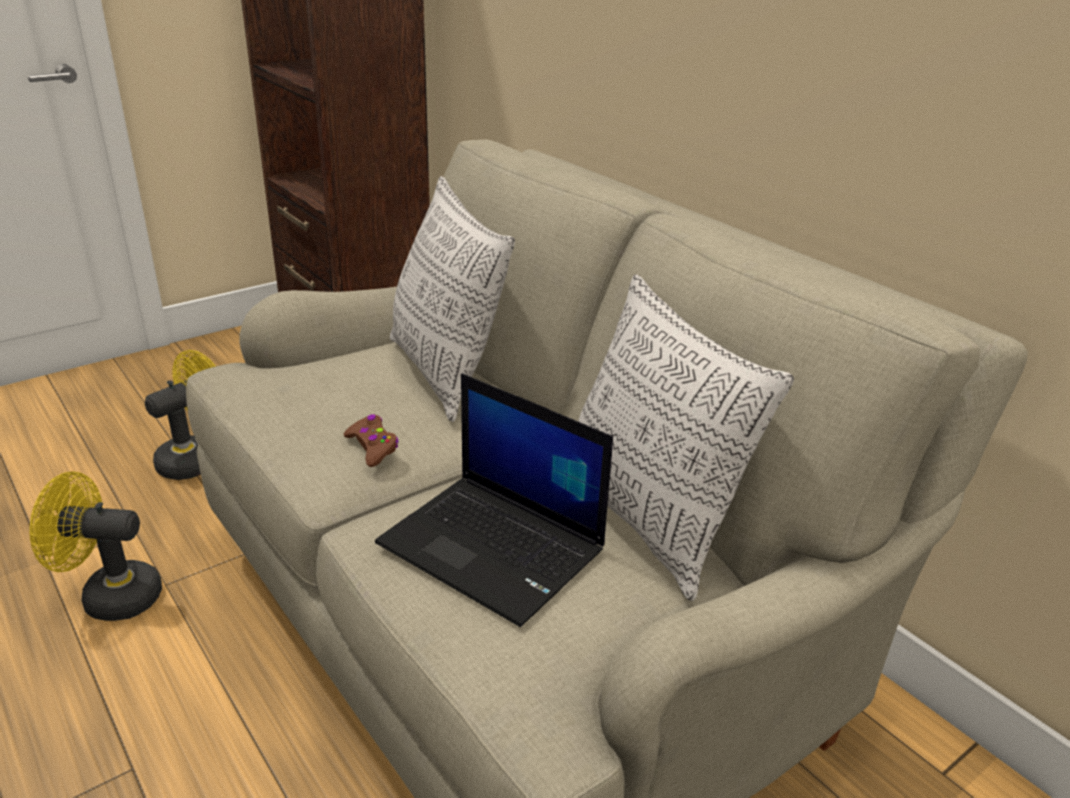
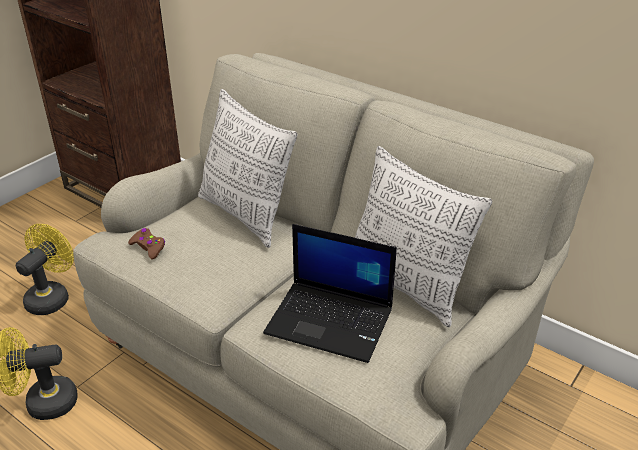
camera: 15 degrees left, 5 degrees up
(372, 447) = (229, 274): brown game controller -> brown game controller (148, 247)

